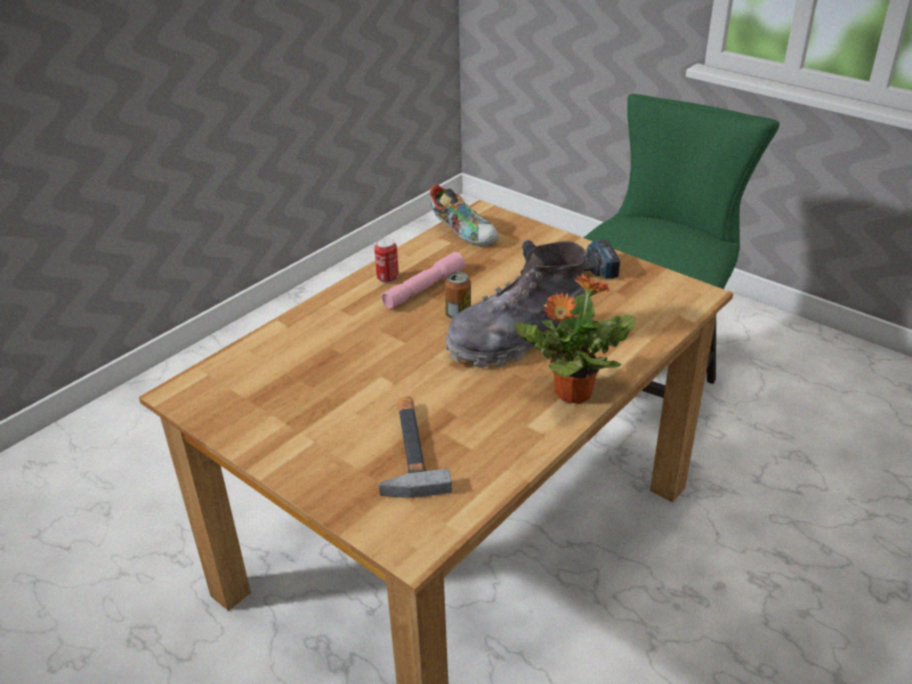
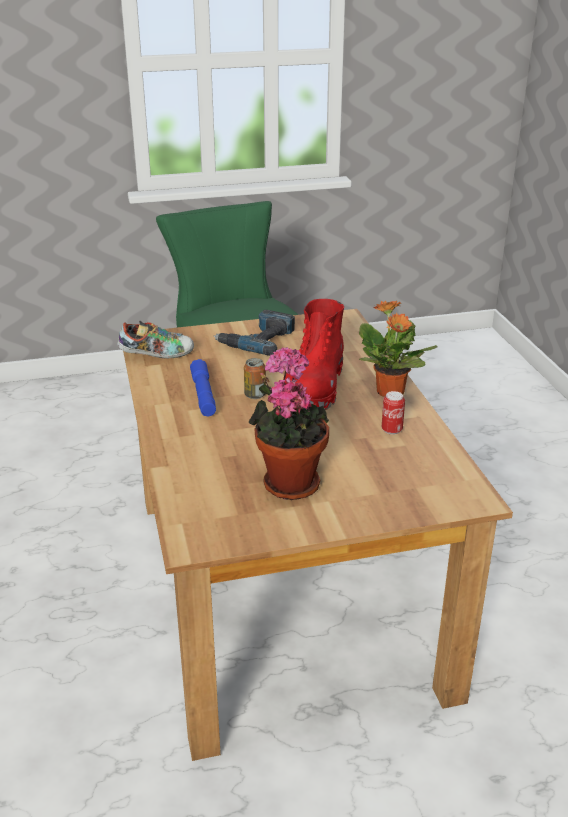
camera: 55 degrees left, 5 degrees down
(324, 402) = (288, 481): none -> potted plant
(388, 278) = (168, 403): can -> can (391, 430)
(408, 449) = (379, 467): hammer -> none
(424, 288) = (203, 395): pink flashlight -> blue flashlight
(517, 341) = (314, 387): grey boot -> red boot

